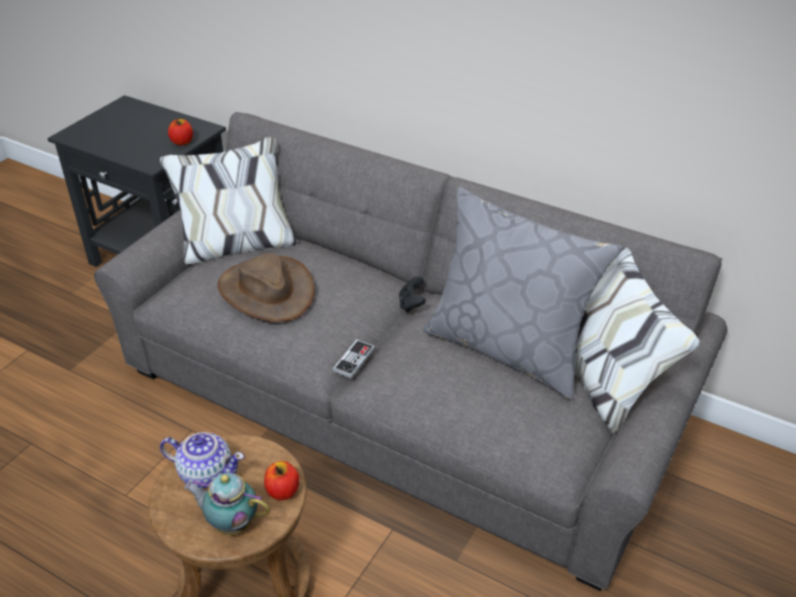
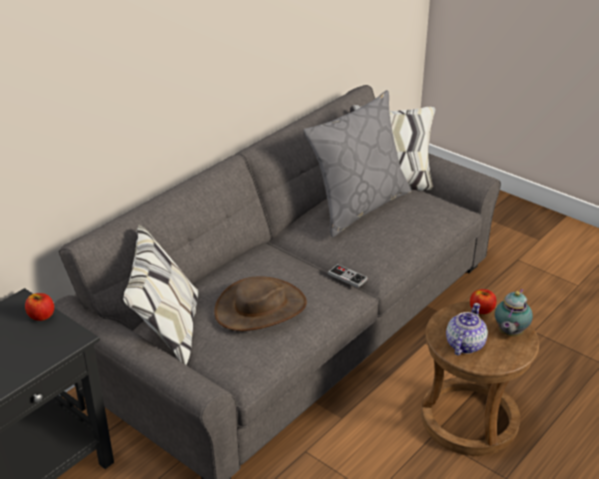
camera: 80 degrees left, 5 degrees down
(411, 304) = (290, 245): black game controller -> none

